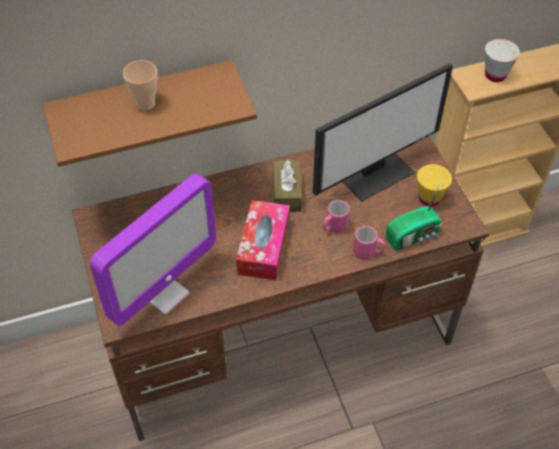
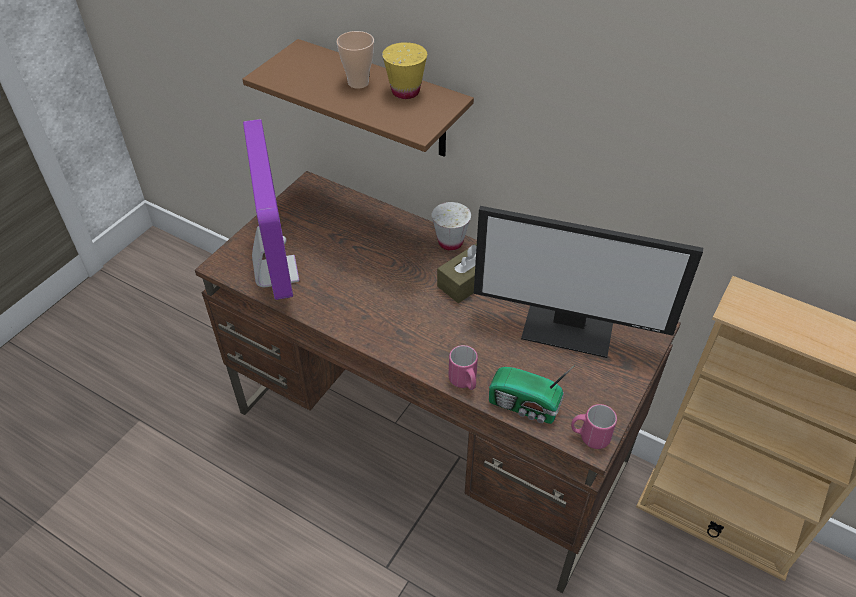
camera: 50 degrees right, 5 degrees down
(164, 293) = (276, 272): monitor -> monitor turned 105 degrees counterclockwise
(263, 247) = (390, 303): tissue box -> none
(334, 227) = (466, 338): pink mug -> pink mug (589, 437)
(429, 198) = (588, 390): yellow cup -> yellow cup (405, 91)
(495, 75) = (781, 316): white cup -> white cup (450, 242)

